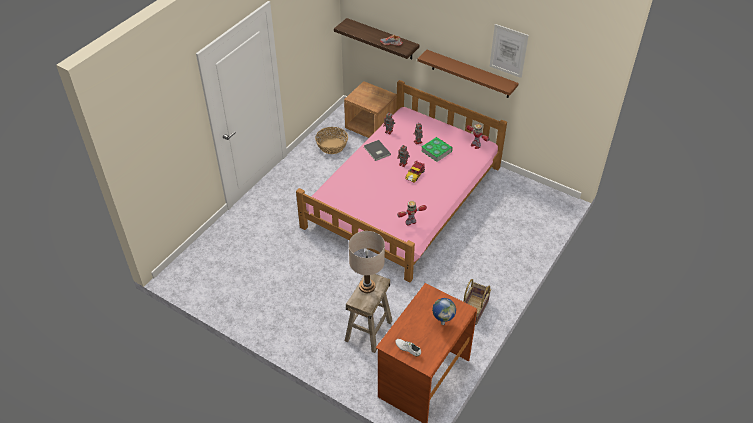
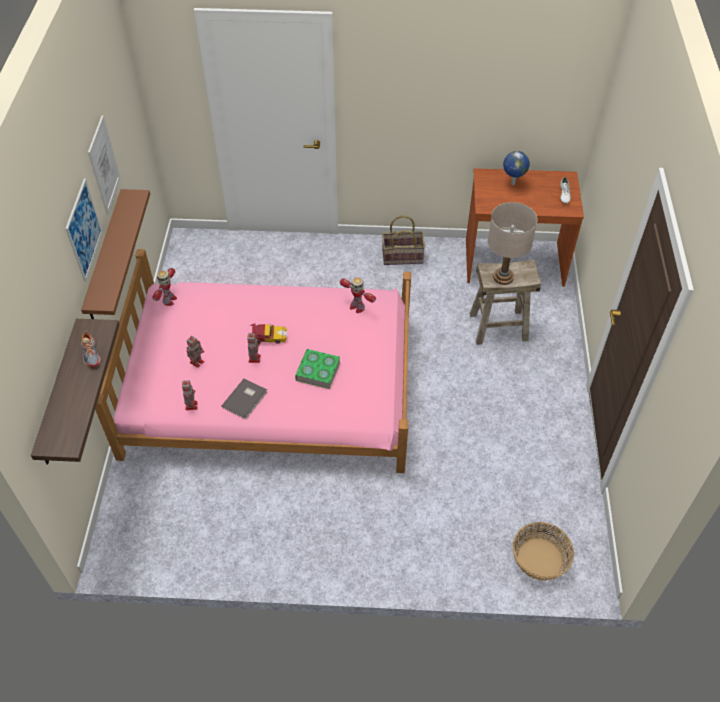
camera: 120 degrees left, 5 degrees up
(332, 146) = (211, 526): basket -> basket (539, 559)
(371, 127) = (137, 495): brown nightstand -> none
(436, 151) = (205, 334): book -> book (318, 371)
(459, 36) = (83, 230): none -> picture

